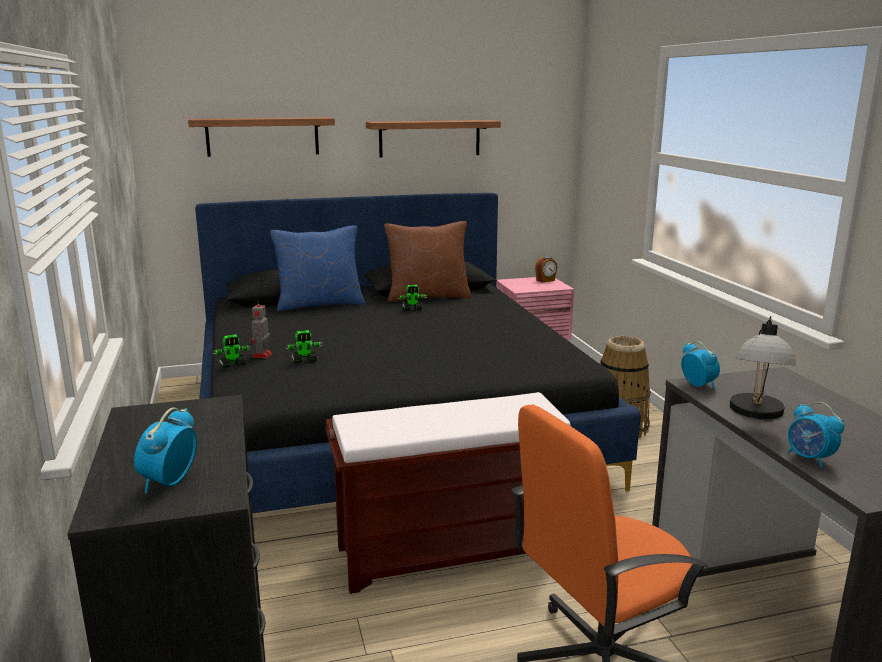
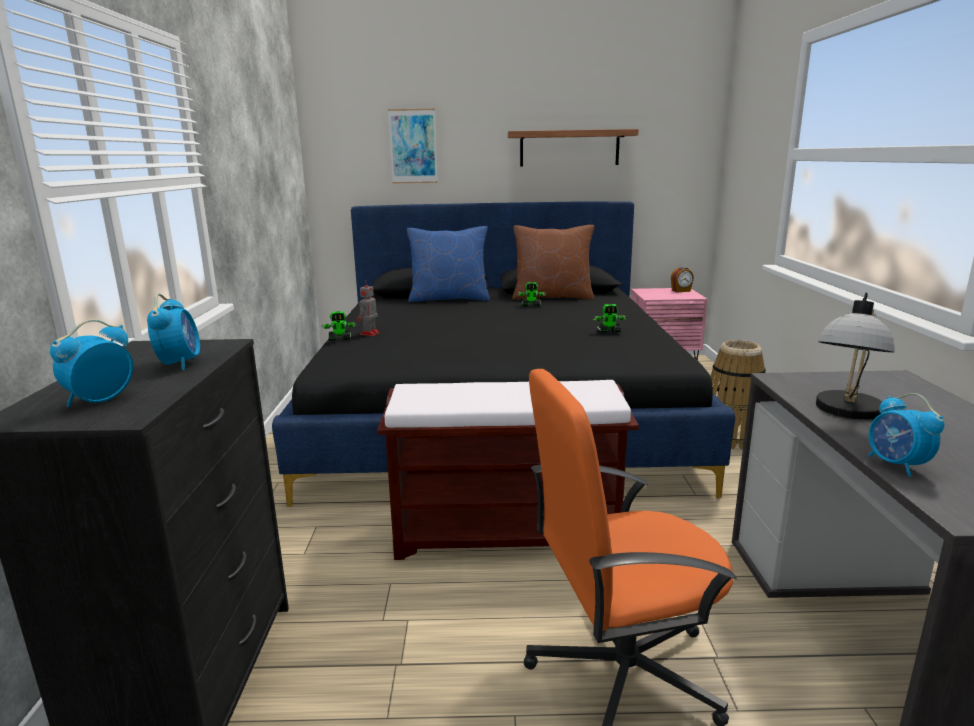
camera: 15 degrees right, 0 degrees up
(262, 136) = (413, 146): shelf -> picture
(305, 360) = (402, 338): toy robot -> toy robot (609, 331)
(698, 385) = (787, 380): alarm clock -> alarm clock (180, 364)

